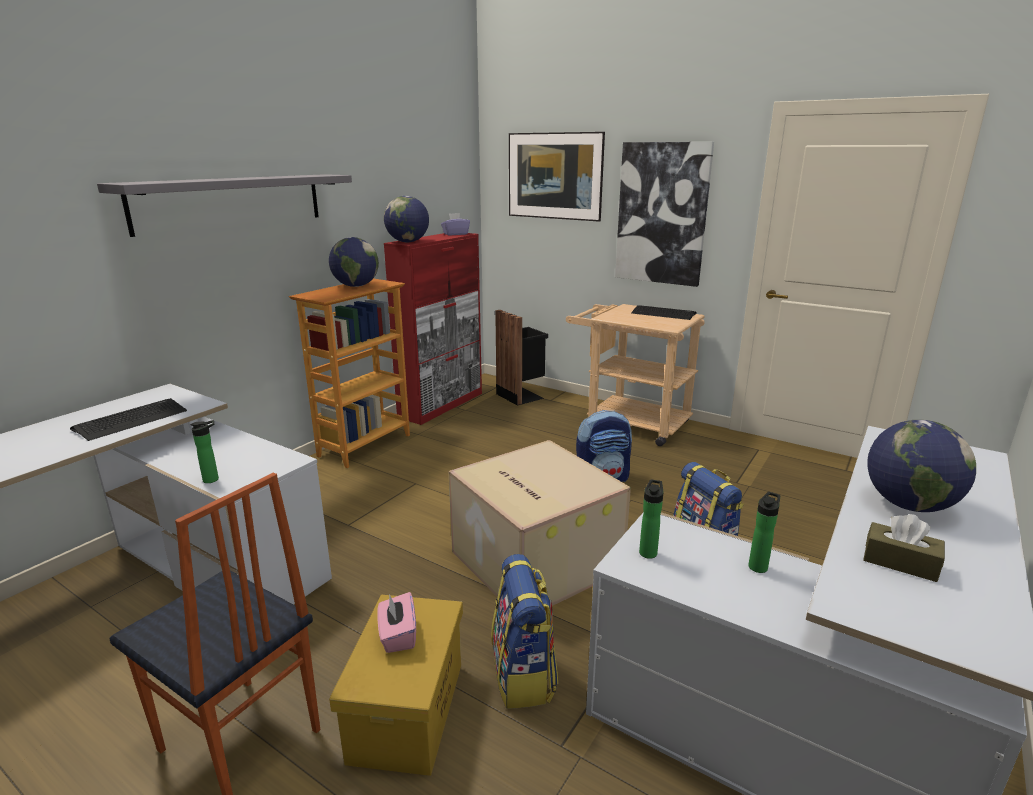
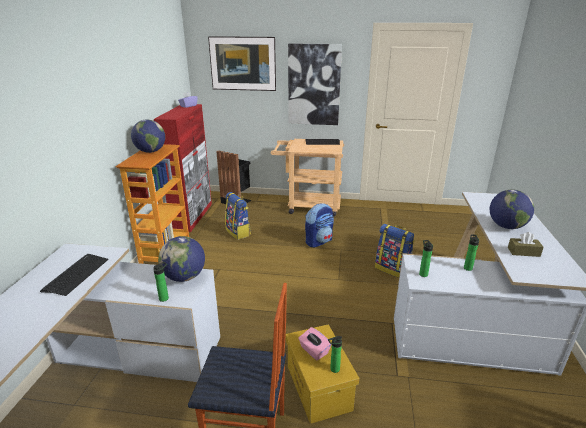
camera: 25 degrees left, 5 degrees up
(232, 202) = (78, 108): grey shelf -> none
(399, 678) = (333, 369): none -> bottle
(408, 242) = (169, 116): globe -> globe (184, 277)
(524, 675) = (358, 351): backpack -> backpack (238, 232)
(533, 560) = (318, 294): cardboard box -> none

